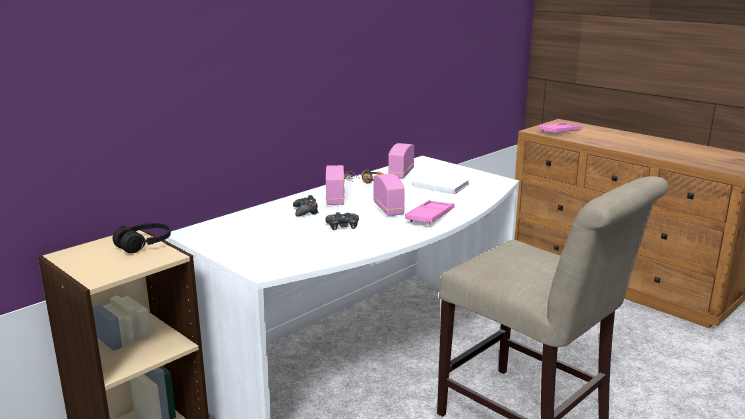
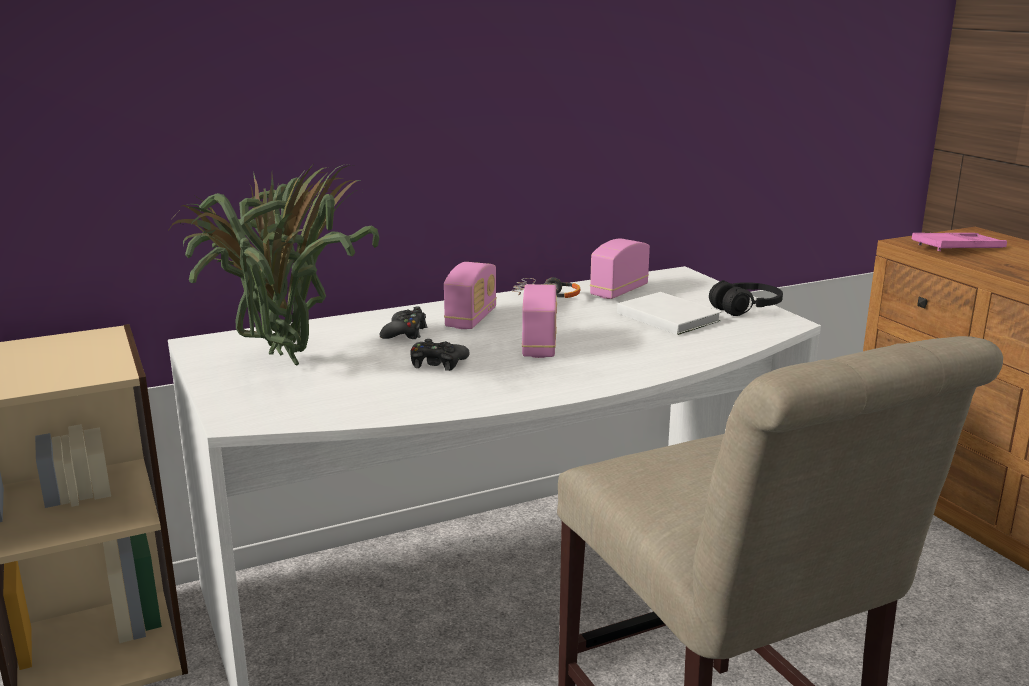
camera: 20 degrees right, 0 degrees up
(144, 245) = (101, 351): black headphones -> black headphones (746, 309)
(255, 239) = (282, 366): none -> potted plant
(430, 216) = (597, 367): pink tray -> none

